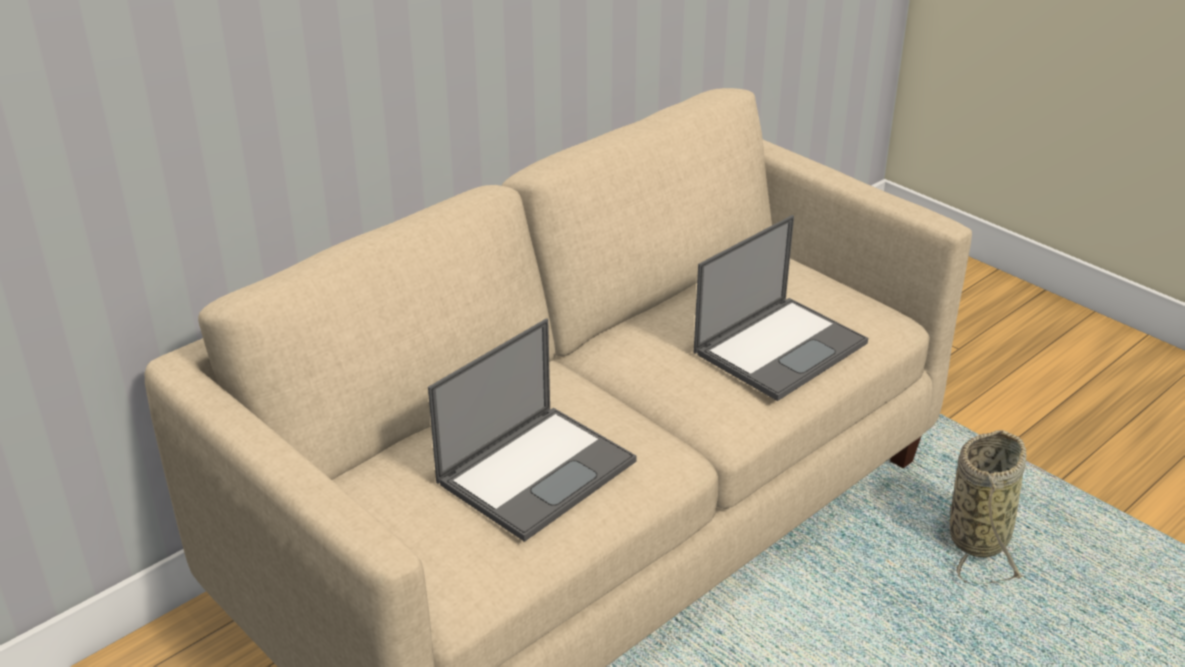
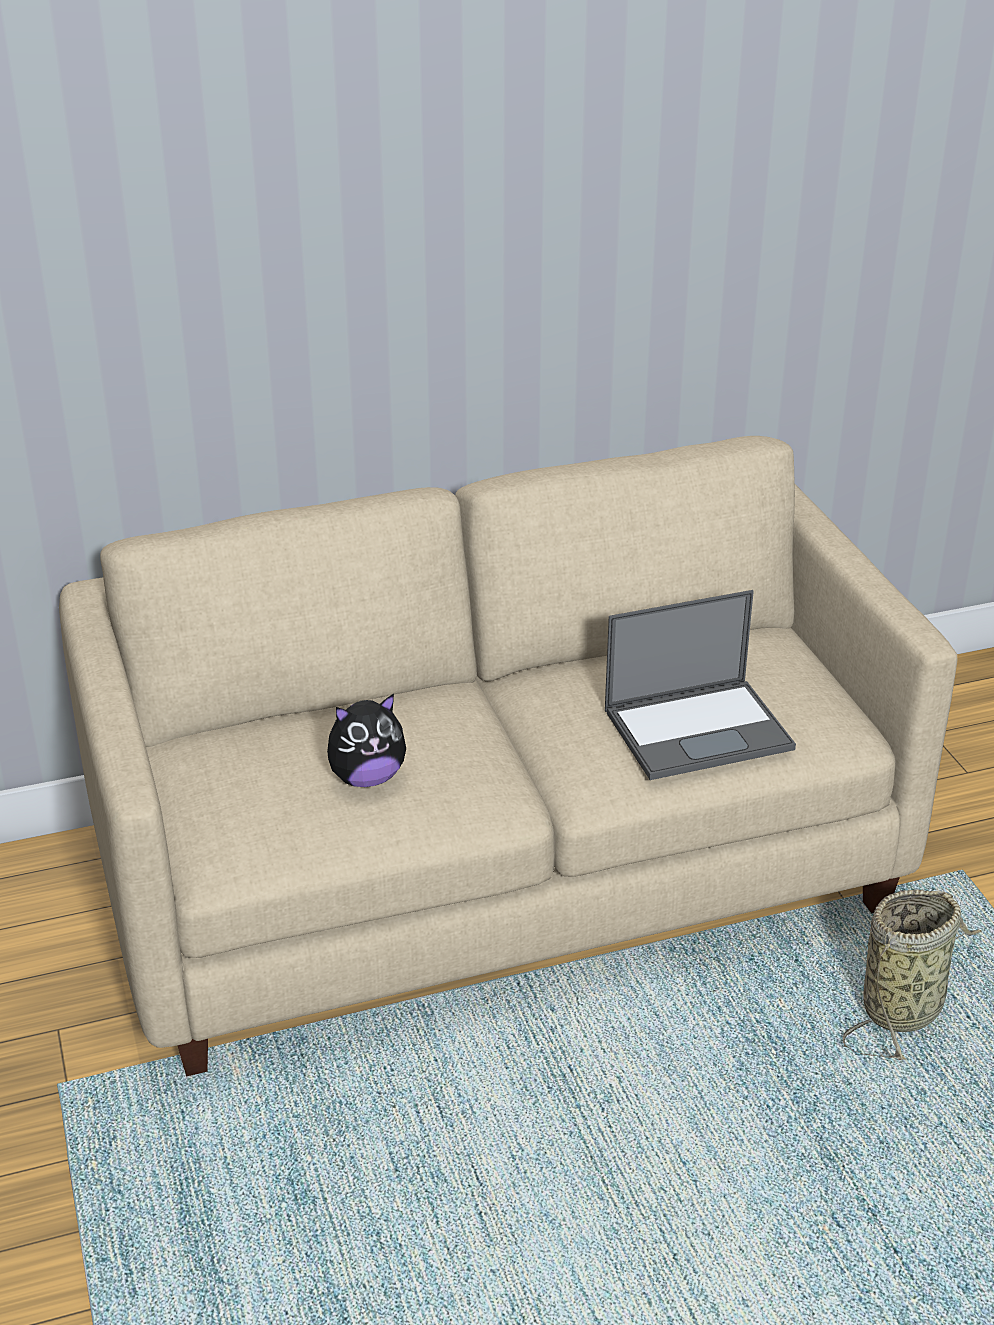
camera: 25 degrees right, 0 degrees up
(537, 470) = (367, 778): laptop -> plush toy

